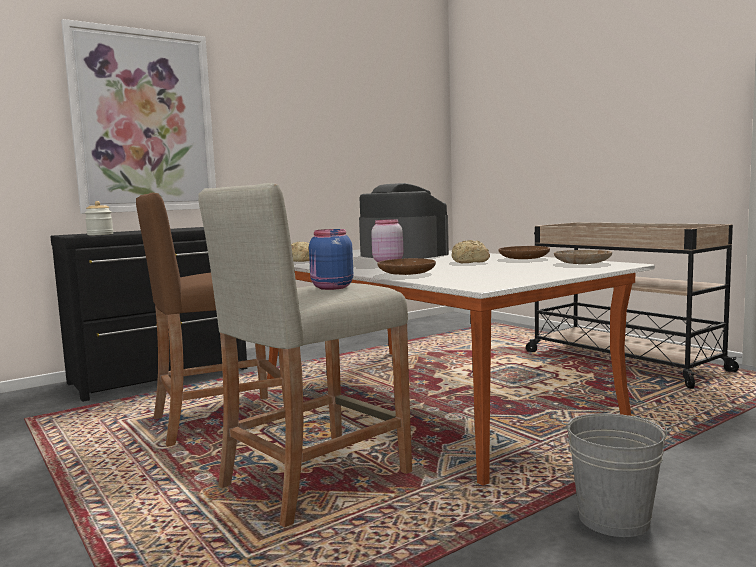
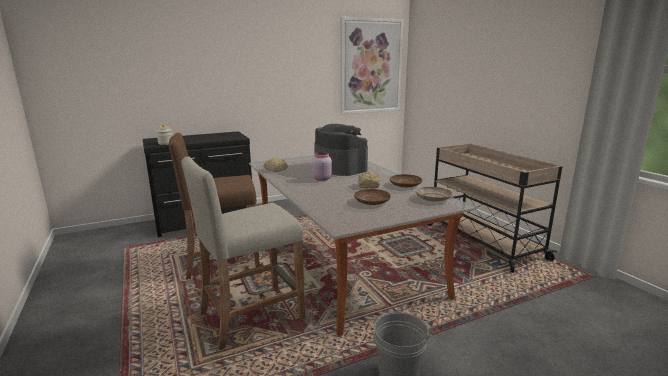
camera: 10 degrees right, 10 degrees up
(144, 122) = (196, 68): picture -> picture (370, 66)
(331, 288) = (258, 216): blue jar -> none
(407, 273) = (317, 199): brown plate -> brown plate (372, 201)

